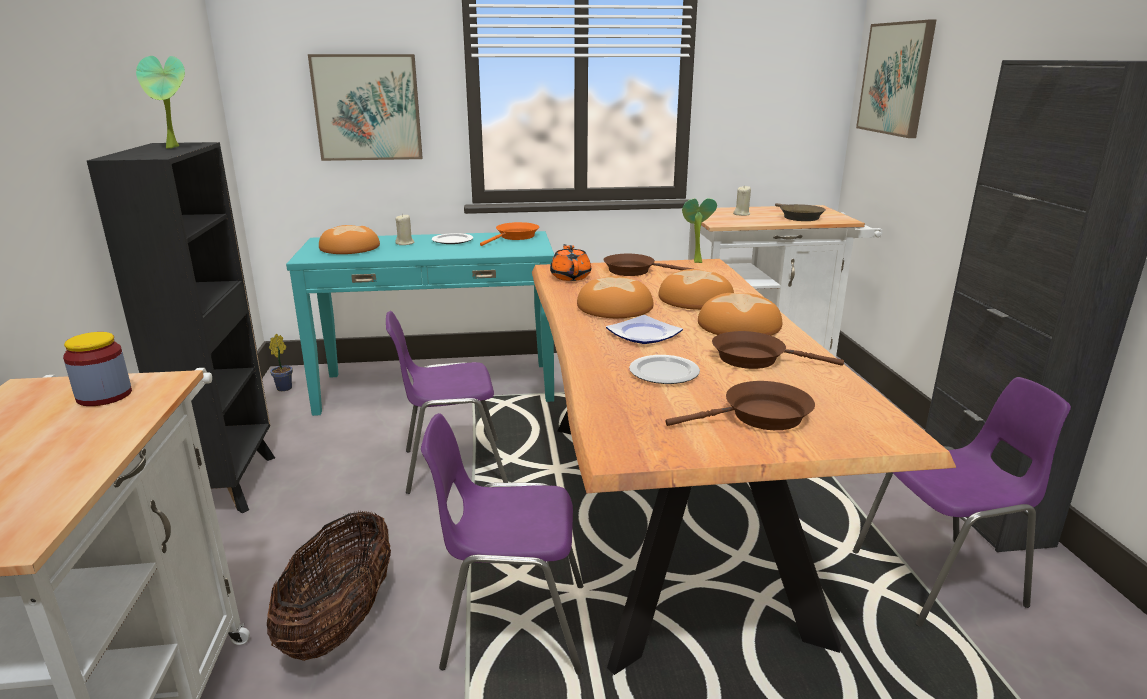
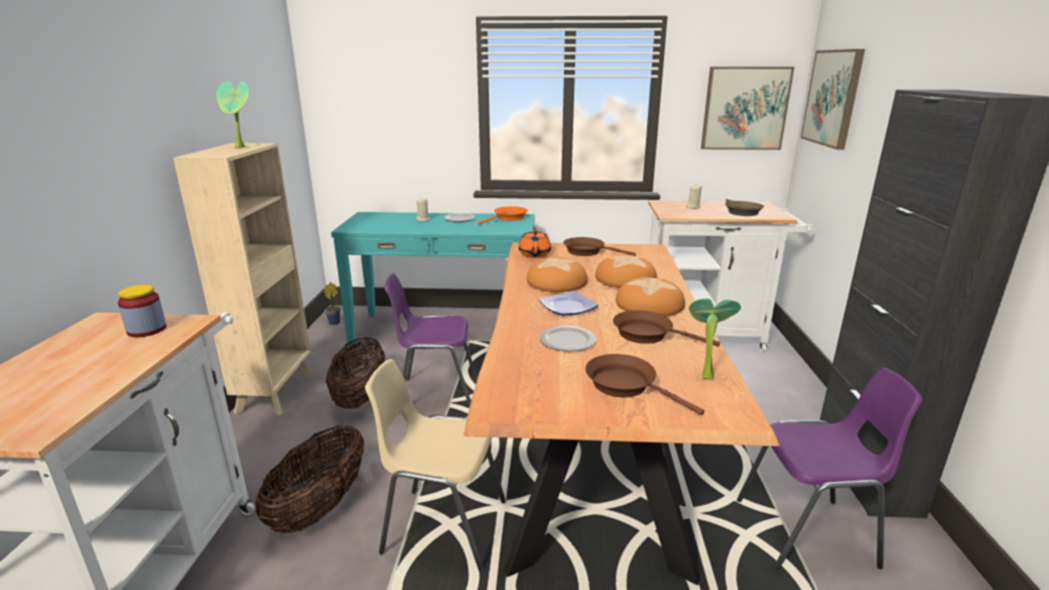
camera: 10 degrees right, 0 degrees up
(230, 483) = (276, 392): black bookcase -> beige bookcase
(350, 248) = (382, 221): bread -> none
(350, 478) = (360, 396): none -> basket
(367, 107) = (404, 115): picture -> picture (745, 108)
(511, 626) = (442, 526): purple chair -> beige chair
(695, 261) = (642, 246): potted plant -> potted plant (704, 375)
(760, 417) = (626, 386): brown frying pan -> brown frying pan turned 135 degrees counterclockwise

